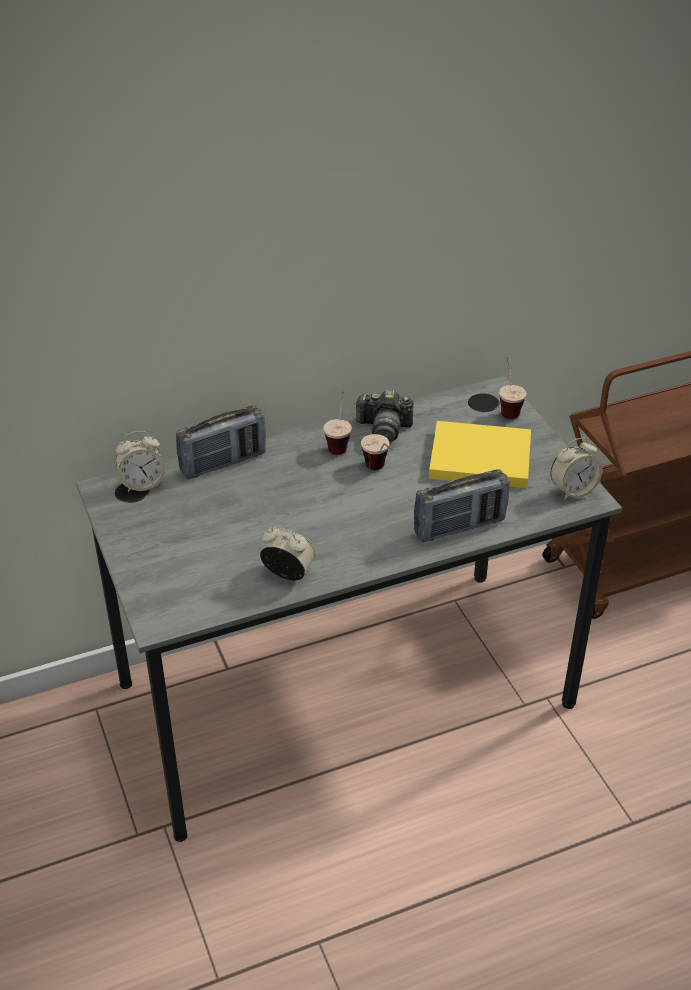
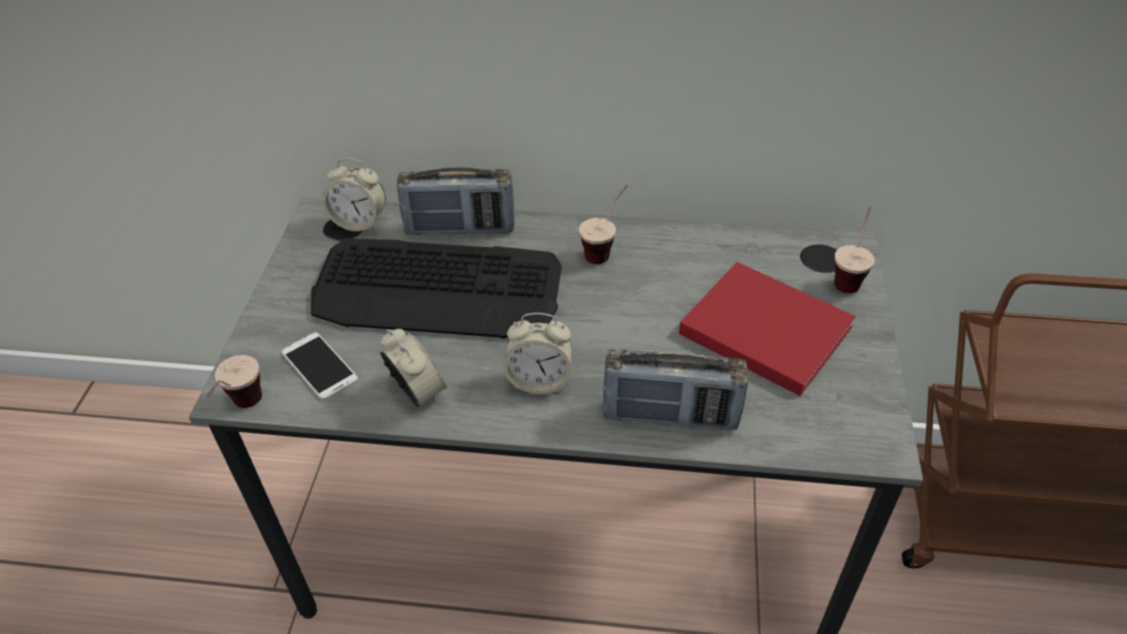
camera: 30 degrees right, 5 degrees up
(204, 583) = (319, 366): none -> phone
(245, 507) = (438, 290): none -> keyboard
(379, 471) = (625, 302): cup -> cup (242, 411)
(384, 429) = (671, 250): camera -> none
(476, 457) = (761, 328): yellow book -> red book
(573, 490) = (864, 425): alarm clock -> alarm clock (539, 380)

